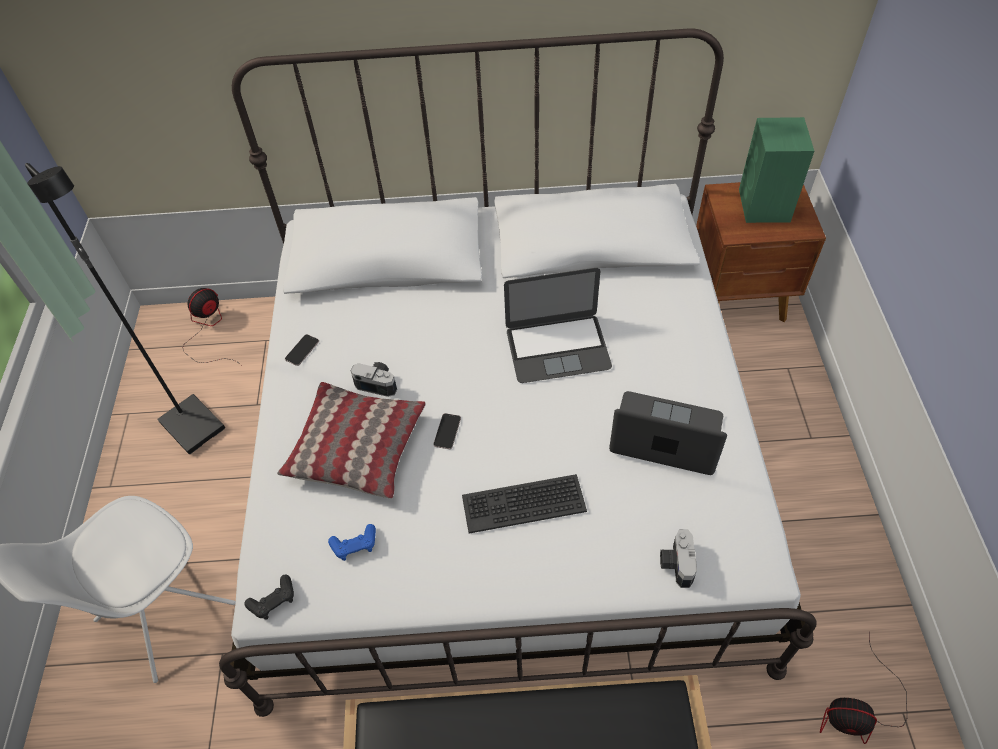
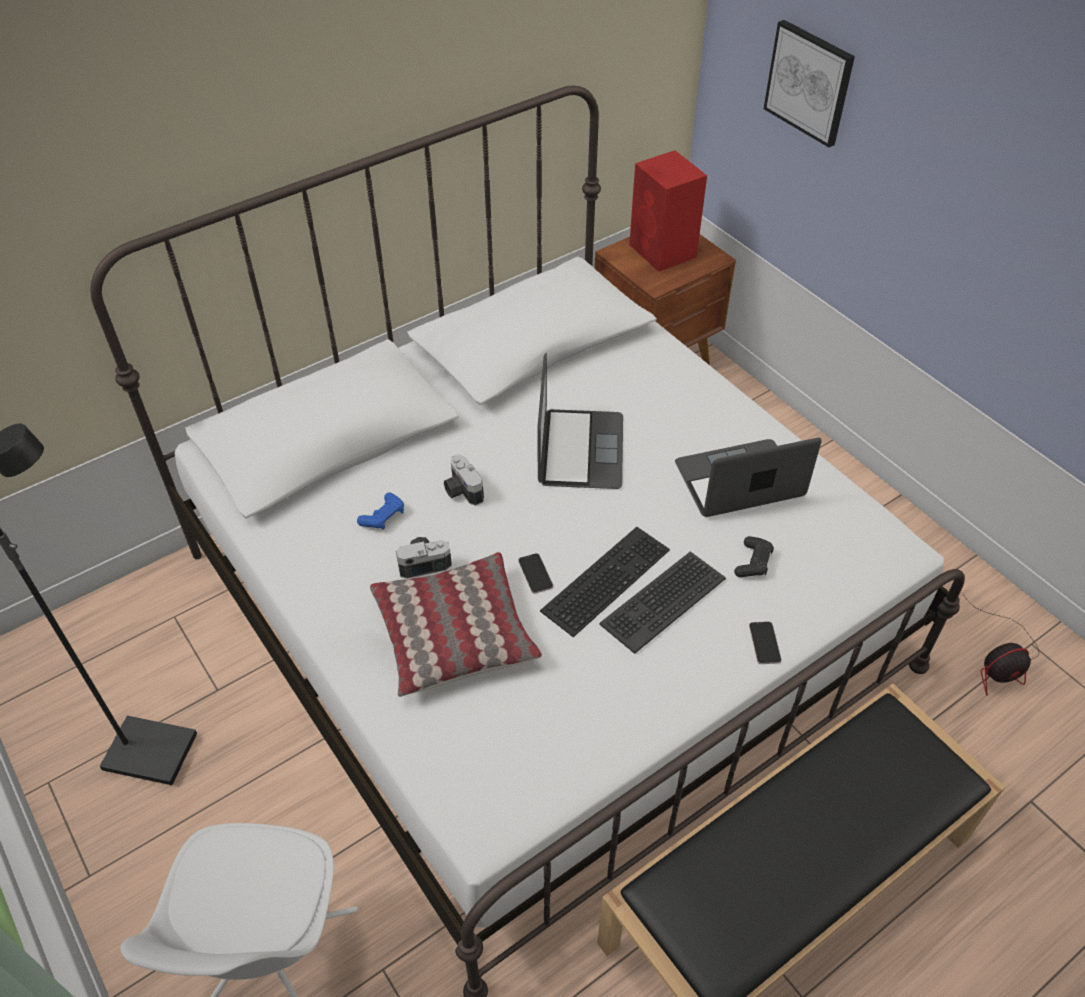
camera: 35 degrees left, 5 degrees down
(208, 330) = (87, 639): fan -> none
(273, 601) = (489, 823): black game controller -> black game controller (753, 562)
(302, 350) = (309, 569): phone -> phone (764, 643)
(355, 545) = (530, 725): blue game controller -> blue game controller (383, 517)
(495, 461) = (605, 577): none -> keyboard
(557, 348) = (580, 449): laptop -> laptop turned 45 degrees counterclockwise
(675, 563) = (833, 583): camera -> camera (461, 491)
(764, 206) = (663, 252): green speaker -> red speaker
(928, 93) = (809, 82): none -> picture

